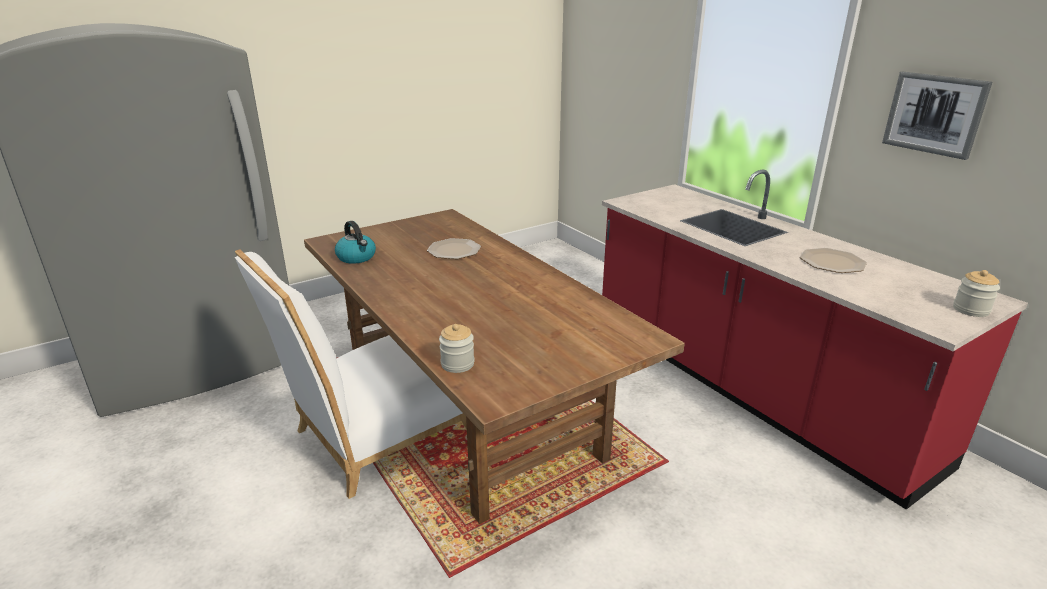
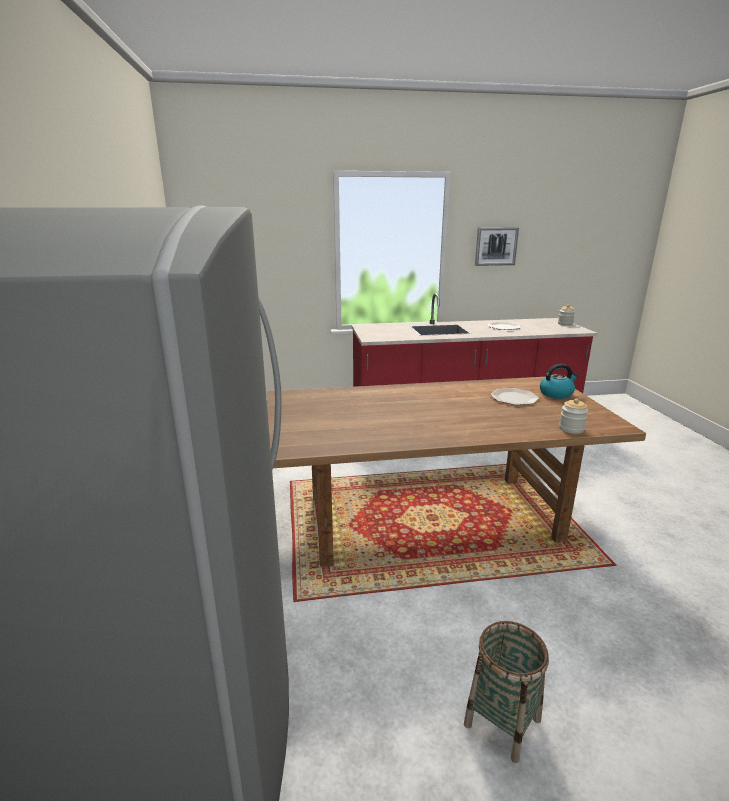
camera: 65 degrees left, 5 degrees down
(194, 500) = (502, 722): none -> basket
(357, 257) = (347, 440): kettle -> kettle (556, 394)
(375, 438) = (447, 573): white chair -> none
(454, 250) = (370, 403): plate -> plate (514, 397)

